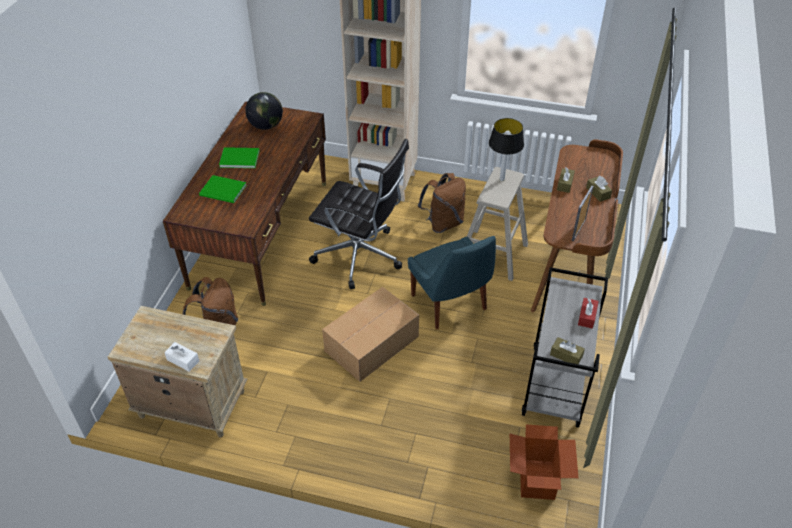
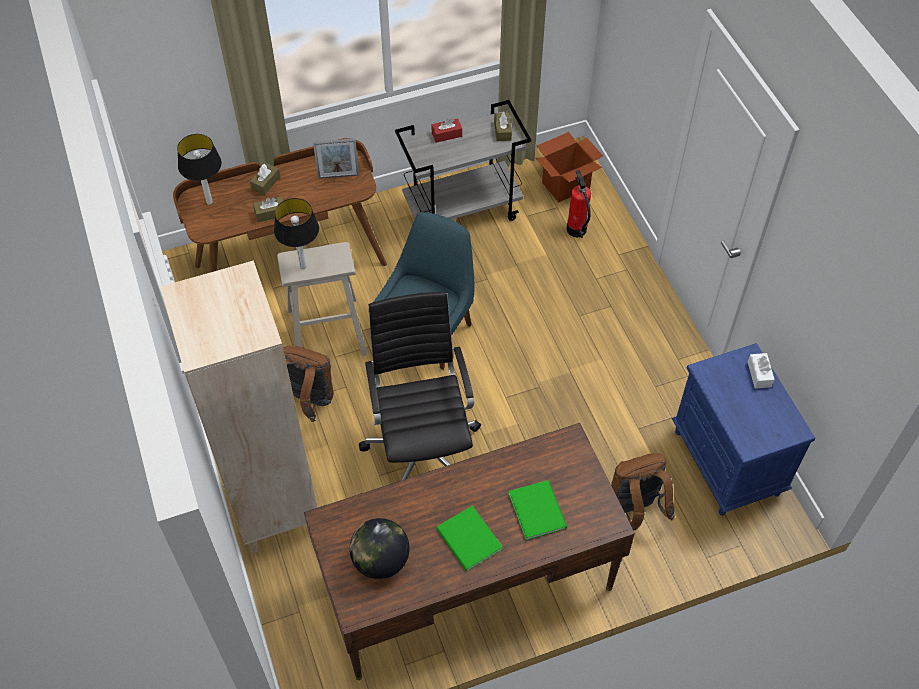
camera: 125 degrees left, 10 degrees up
(191, 404) = (727, 463): beige nightstand -> blue nightstand
(370, 344) = (533, 366): cardboard box -> none
(478, 453) = (576, 229): none -> fire extinguisher
(598, 162) = (209, 202): none -> table lamp

